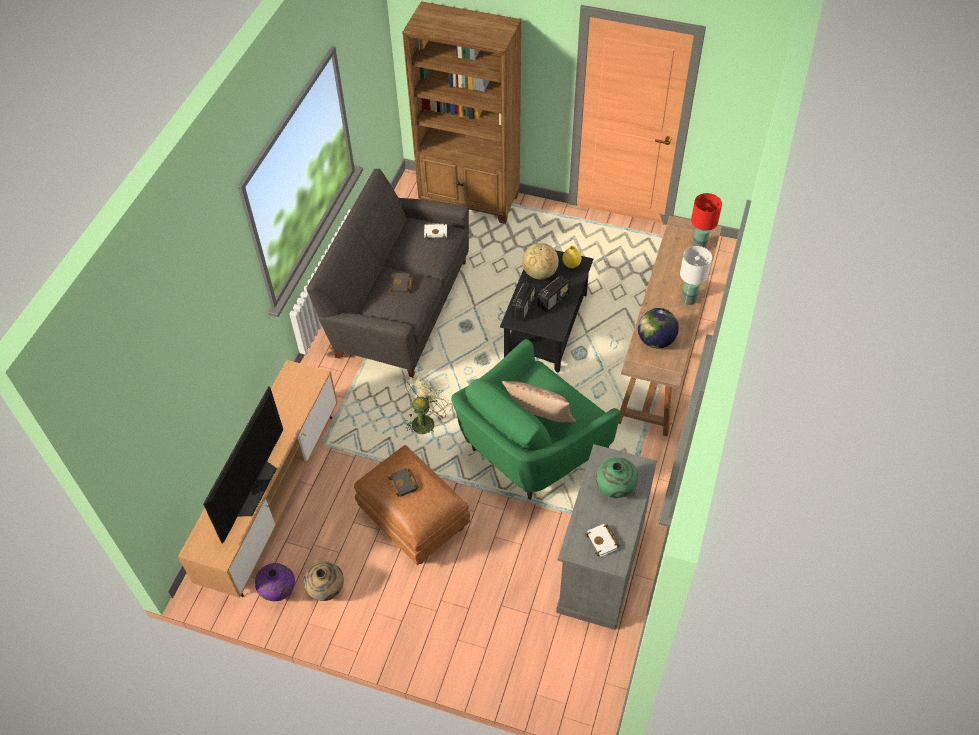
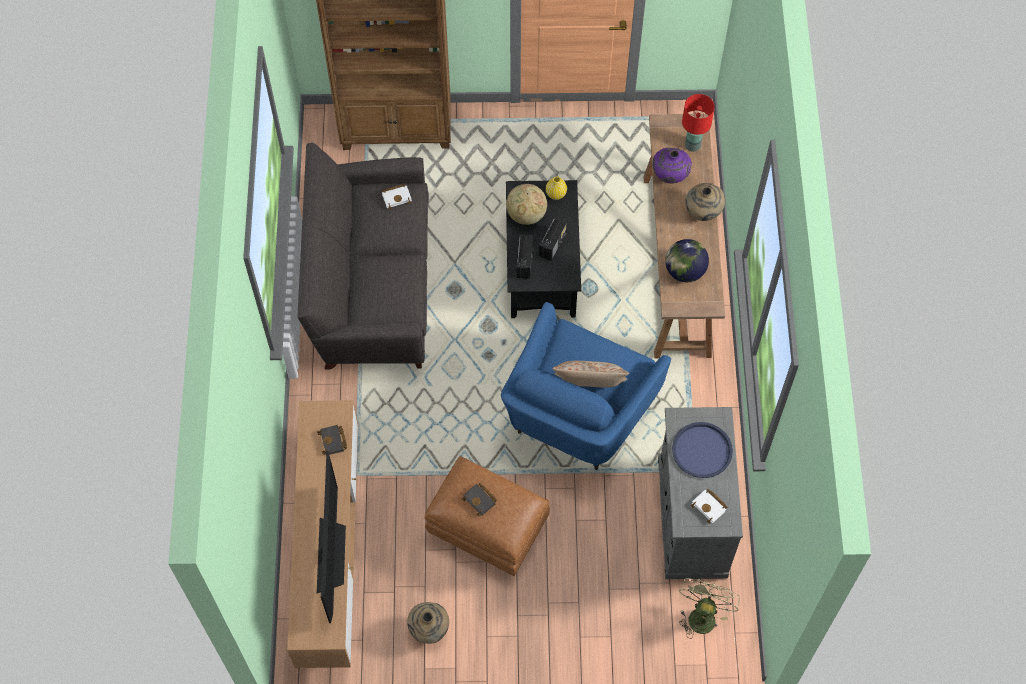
camera: 20 degrees left, 10 degrees up
(278, 591) = (380, 646): purple vase -> purple vase (669, 176)
(402, 285) = (387, 275): black book -> black book (333, 441)
(426, 420) = (455, 414): green fan -> green fan (702, 614)
(530, 449) = (577, 414): green armchair -> blue armchair
(614, 490) = (702, 450): green vase -> blue tray
(688, 300) = (702, 213): white table lamp -> beige vase

